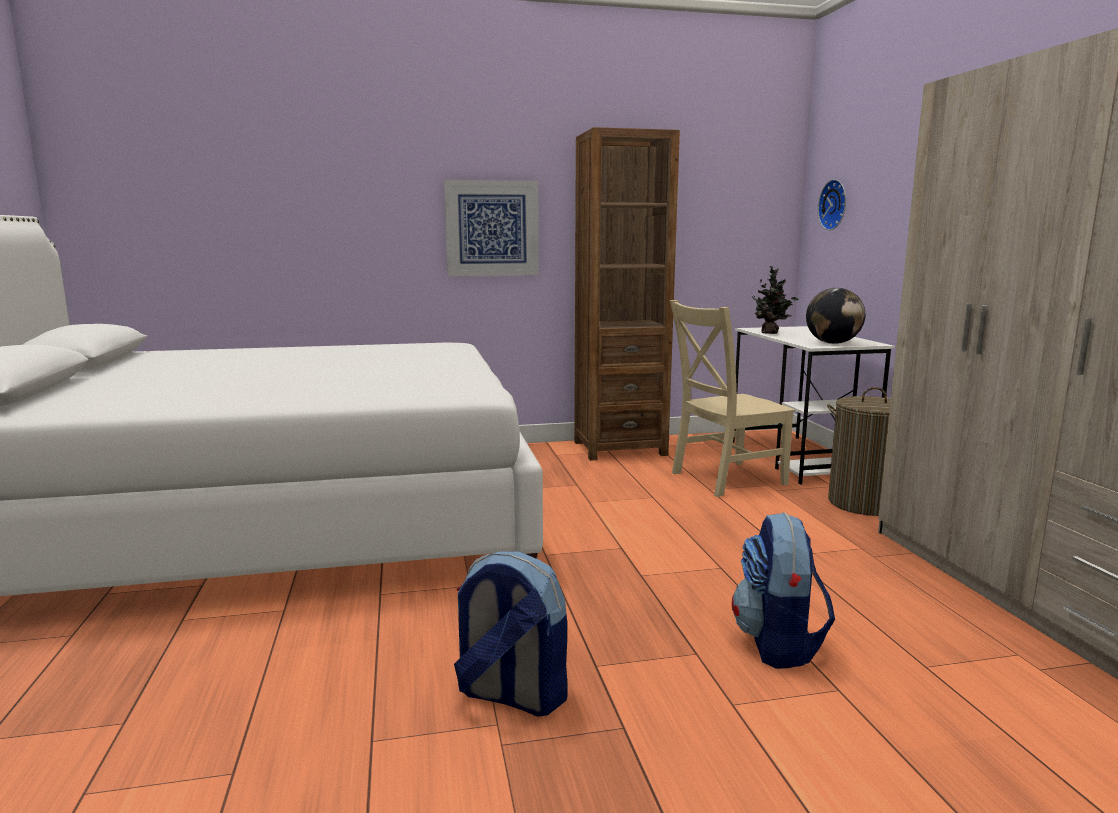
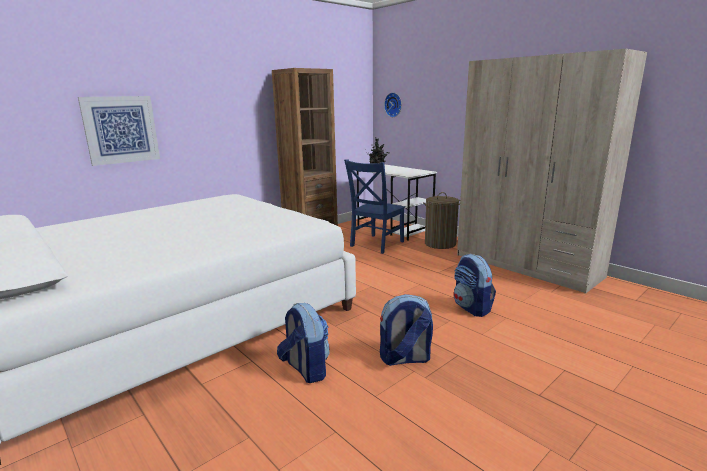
camera: 30 degrees left, 5 degrees up
(333, 651) = (305, 369): none -> backpack
(492, 228) = (230, 124): picture -> picture (121, 129)
(724, 479) = (375, 244): beige chair -> blue chair
(833, 343) = (413, 173): globe -> none

